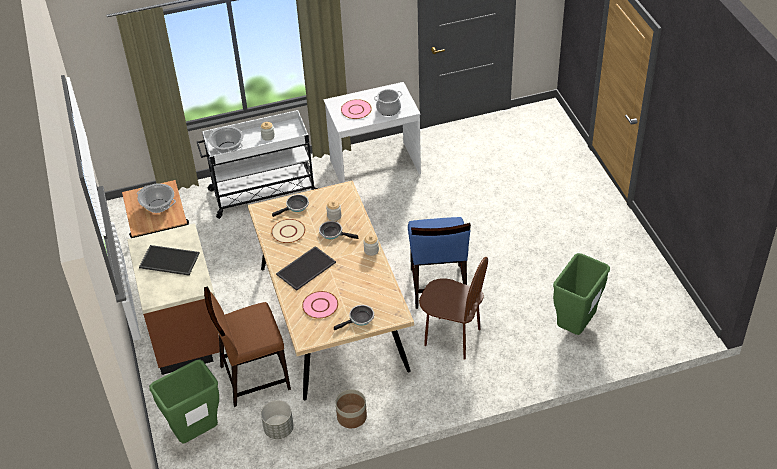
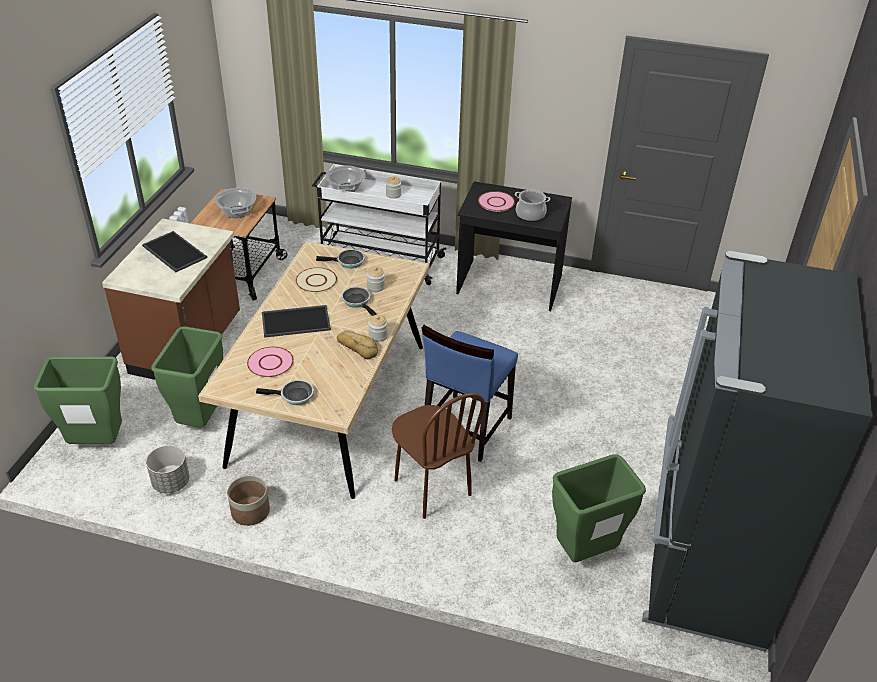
camera: 30 degrees right, 5 degrees down
(254, 377) = (201, 420): brown chair -> green trash can
(366, 265) = (358, 347): none -> bread
(375, 167) = (509, 285): white desk -> black desk
(644, 296) = (704, 563): none -> black fridge

